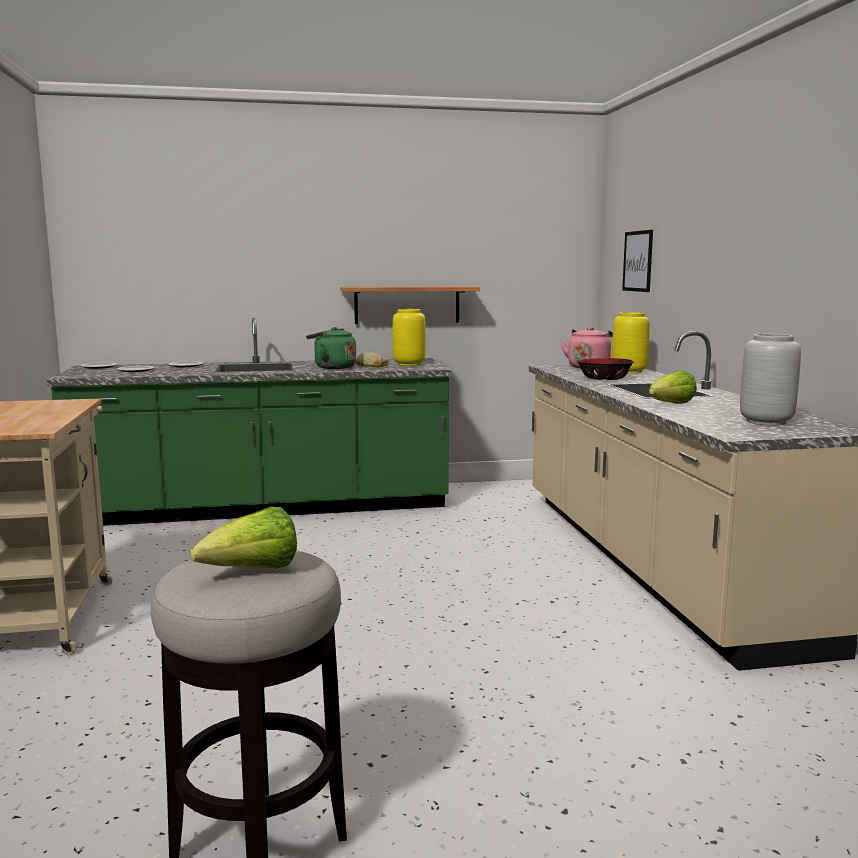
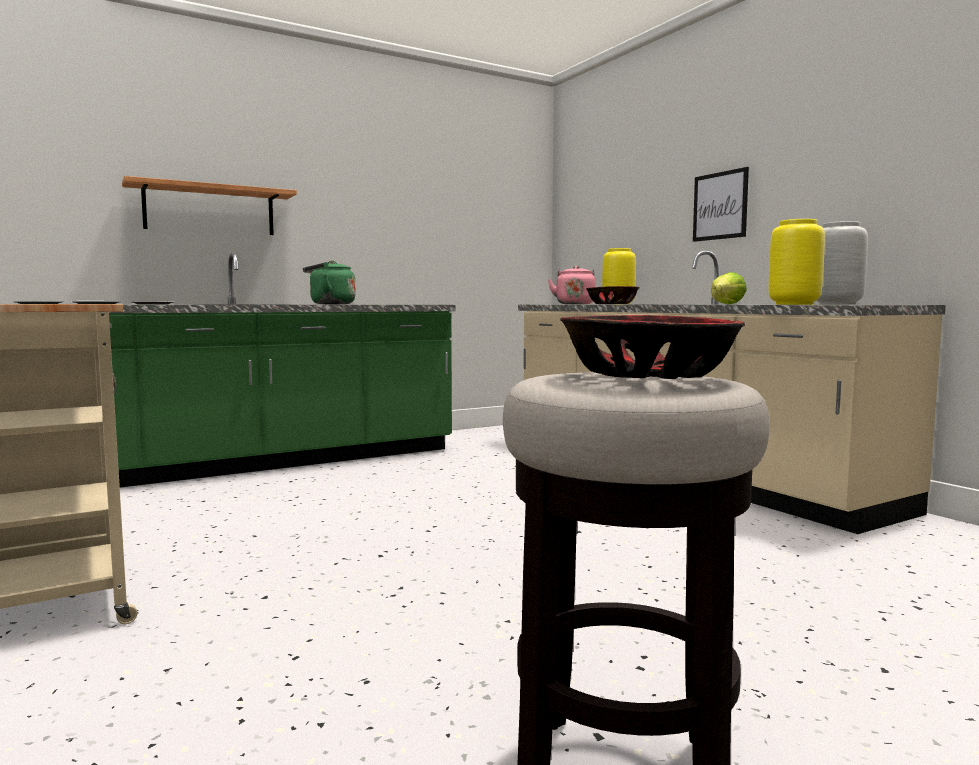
camera: 20 degrees left, 5 degrees down
(253, 571) = (649, 375): lettuce -> bowl
(371, 365) = (367, 304): bread -> none
(407, 305) = (385, 250): shelf -> shelf (210, 210)
(409, 364) = (403, 304): yellow vase -> yellow vase (795, 304)
(638, 261) = (606, 209): picture -> picture (720, 206)

